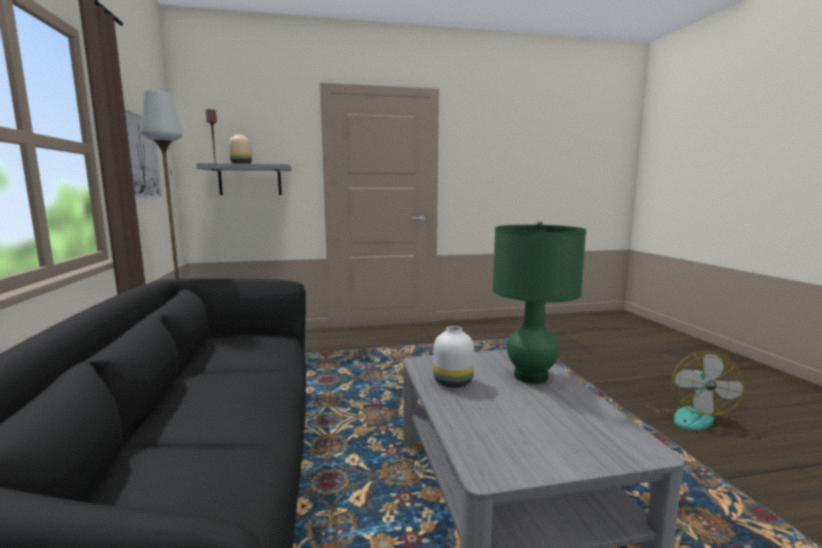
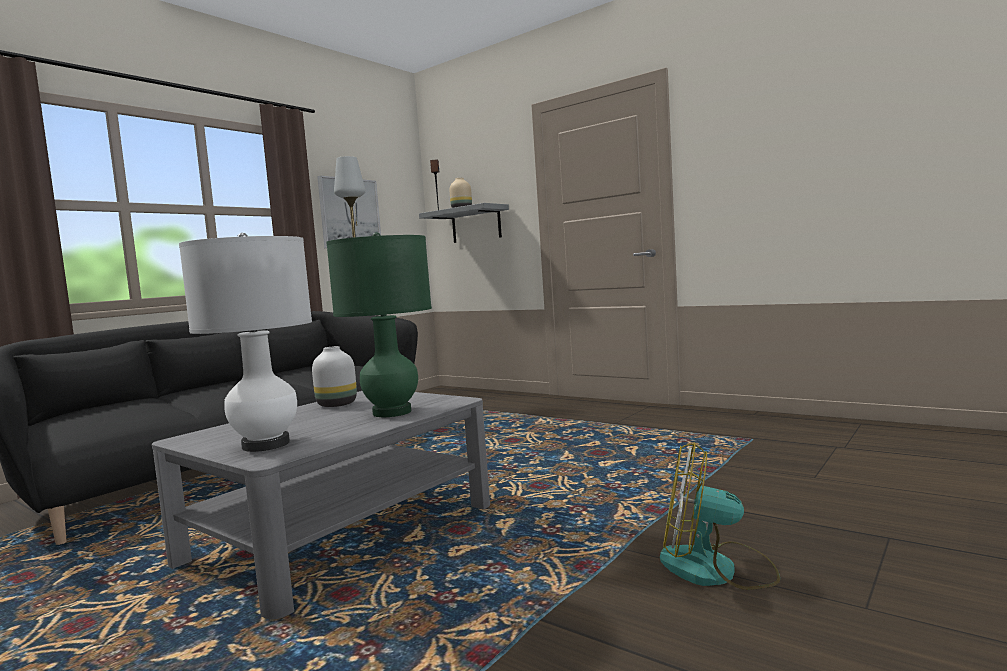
camera: 50 degrees right, 5 degrees down
(585, 439) = (266, 445): none -> white table lamp
(688, 415) = (716, 569): fan -> fan turned 45 degrees clockwise

